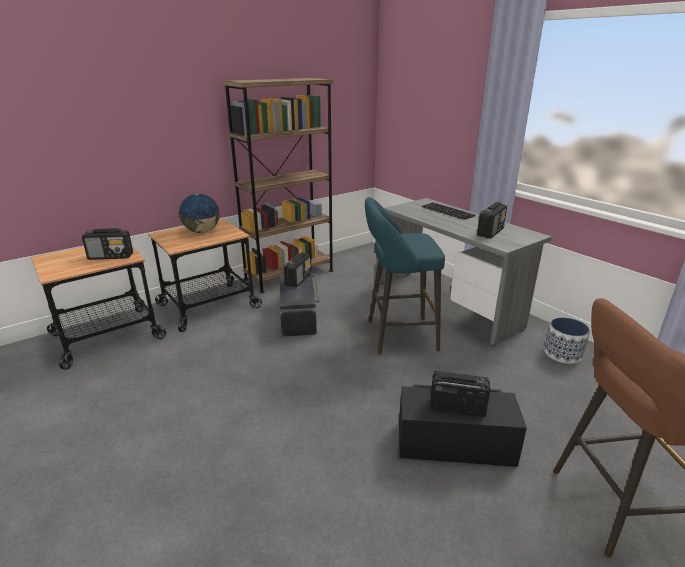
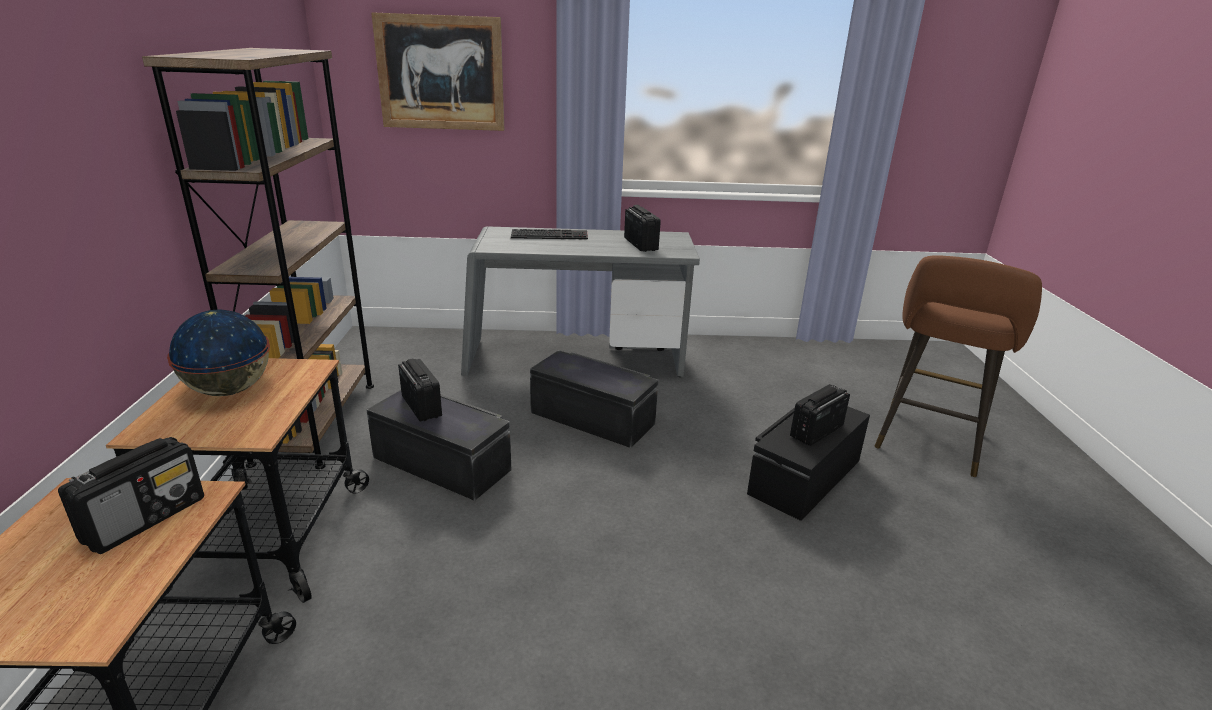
camera: 55 degrees left, 0 degrees up
(397, 335) = (593, 417): turquoise stool -> black storage box
(429, 95) = (440, 73): none -> picture
(563, 354) = (732, 356): planter -> none

